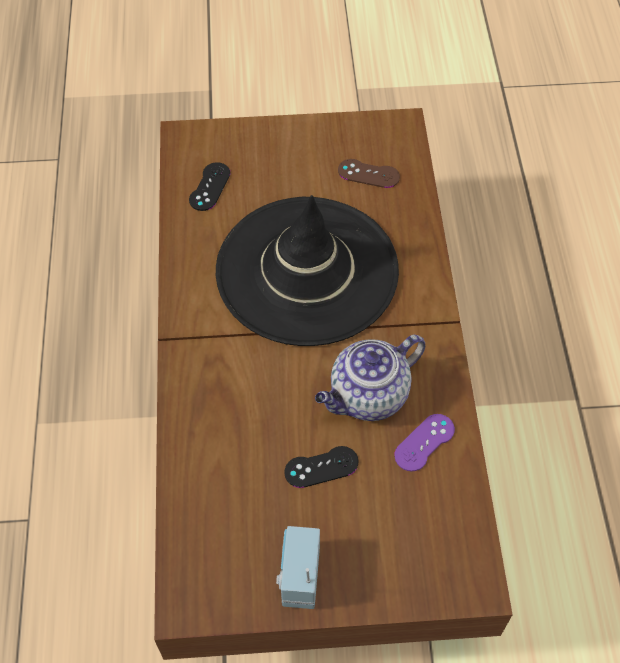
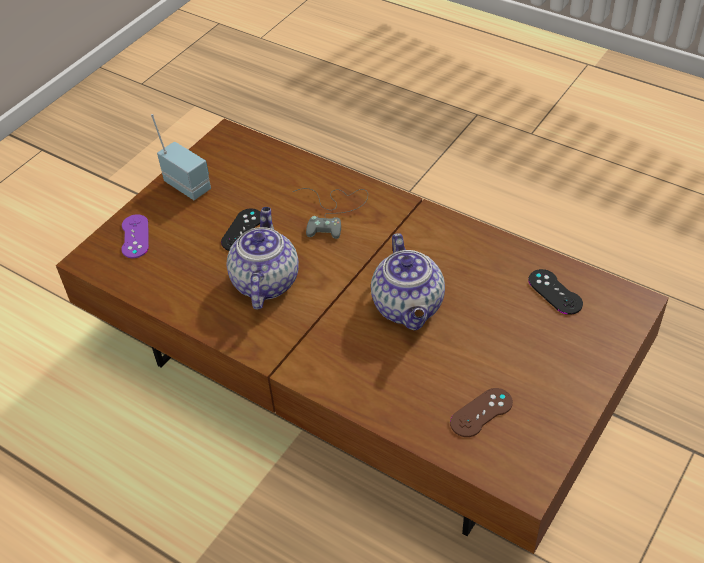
camera: 130 degrees right, 10 degrees down
(232, 402) = (334, 211): none -> grey game controller
(306, 270) = (409, 308): black hat -> teapot
(424, 442) = (200, 291): purple game controller -> purple game controller (135, 236)

